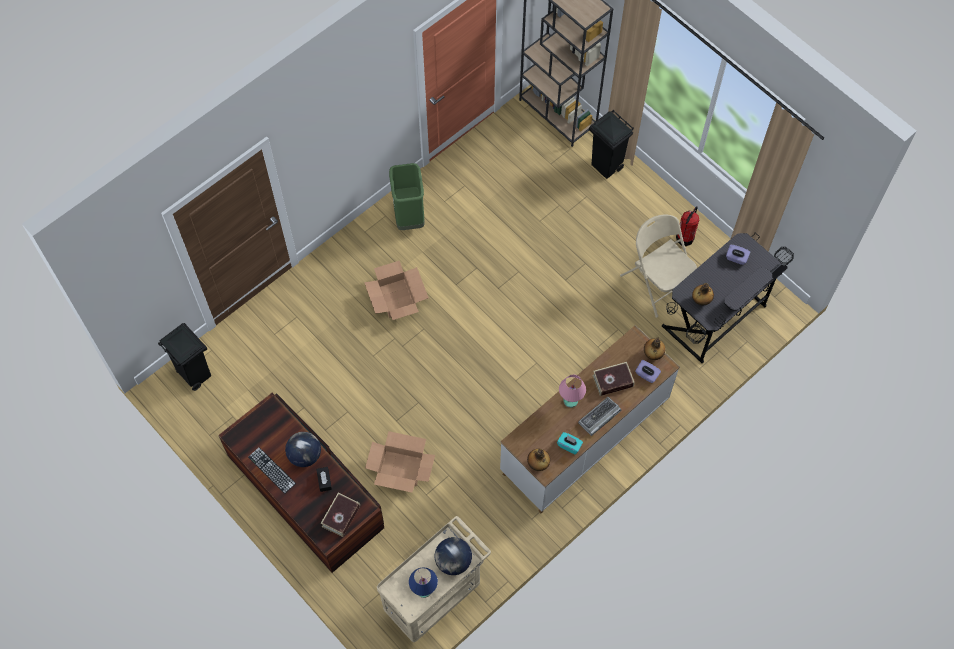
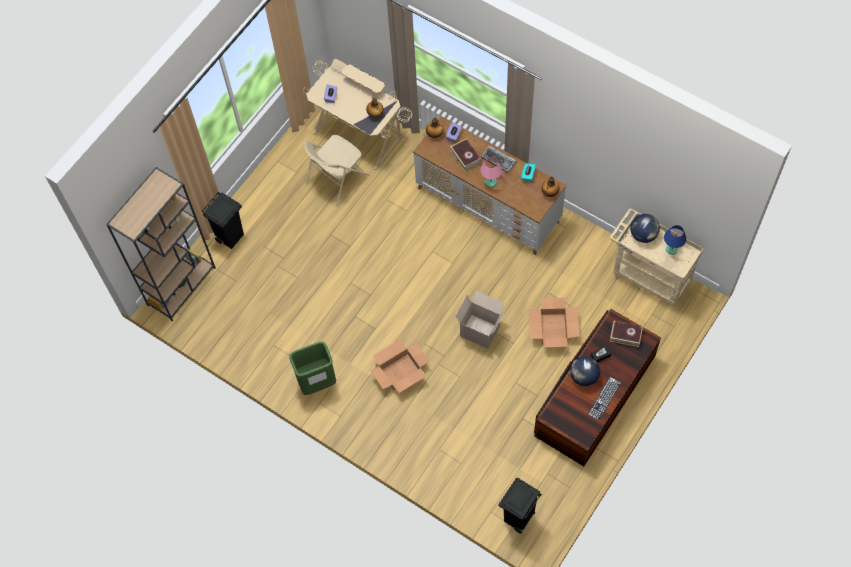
camera: 100 degrees left, 0 degrees up
(421, 390) = (481, 330): none -> cardboard box
(685, 238) = (289, 167): fire extinguisher -> none
(716, 318) = (359, 133): black desk -> beige desk

